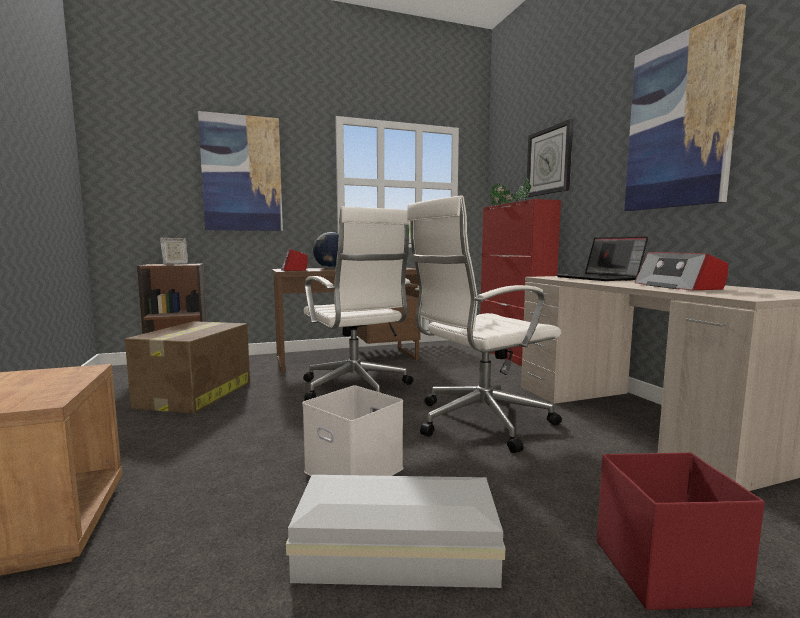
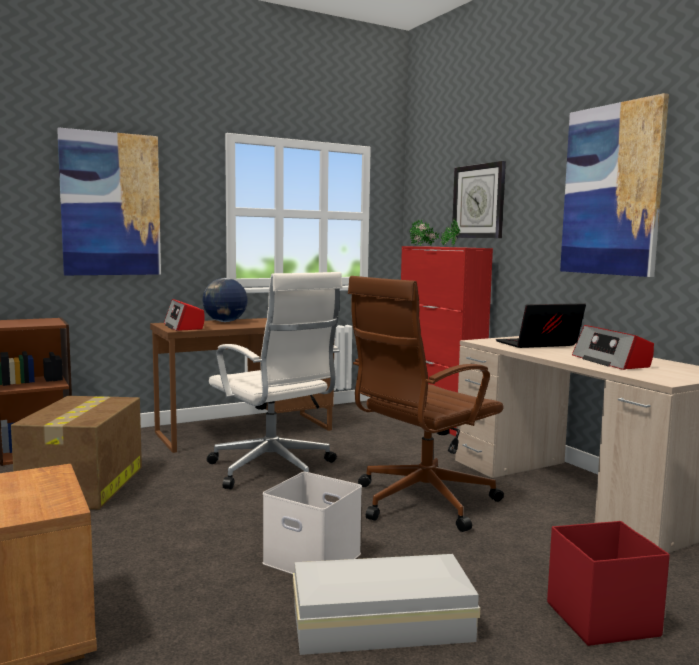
camera: 10 degrees left, 0 degrees up
(175, 264) = (34, 323): picture frame -> none
(478, 422) = (420, 502): white office chair -> brown office chair
(600, 278) = (537, 345): laptop -> laptop turned 105 degrees clockwise

